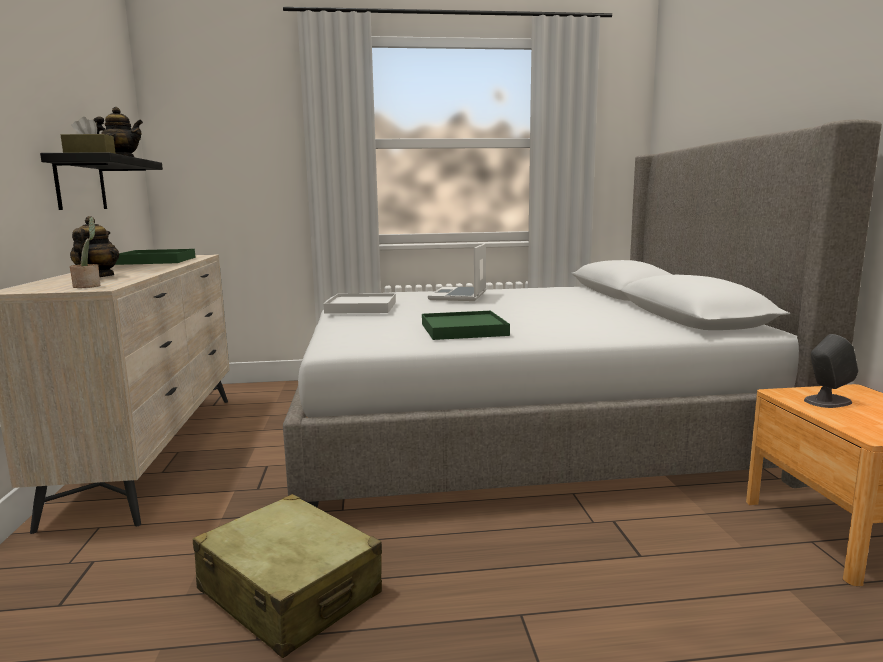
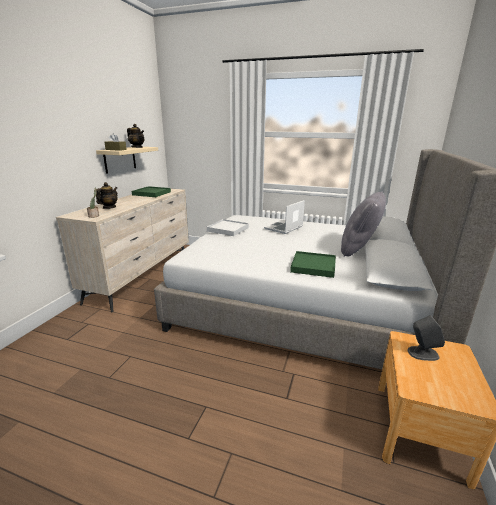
camera: 25 degrees right, 10 degrees up
(80, 184) = (120, 159): black shelf -> beige shelf
(290, 592) = (134, 361): beige suitcase -> none
(463, 330) = (251, 256): green tray -> green tray (313, 266)
(612, 305) = (359, 250): none -> grey pillow

